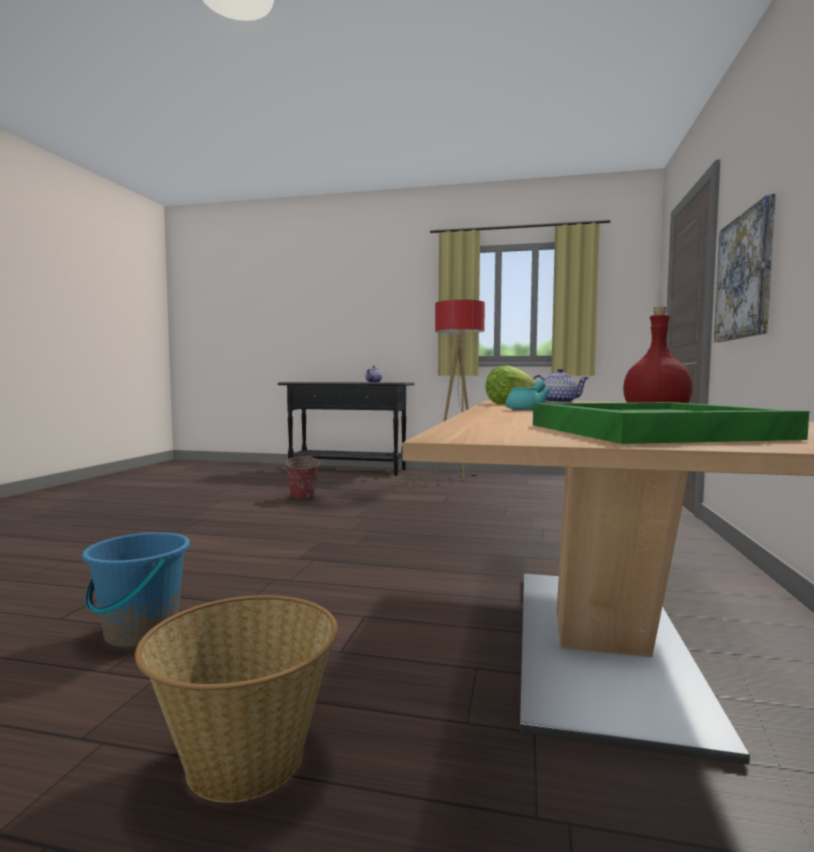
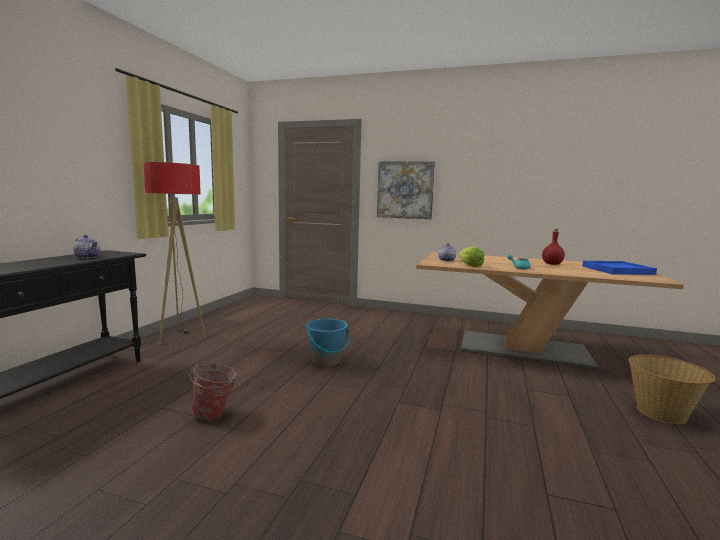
camera: 85 degrees left, 5 degrees up
(140, 632) = (601, 459): blue bucket -> blue bucket (326, 361)
(649, 431) = (617, 270): green tray -> blue tray

